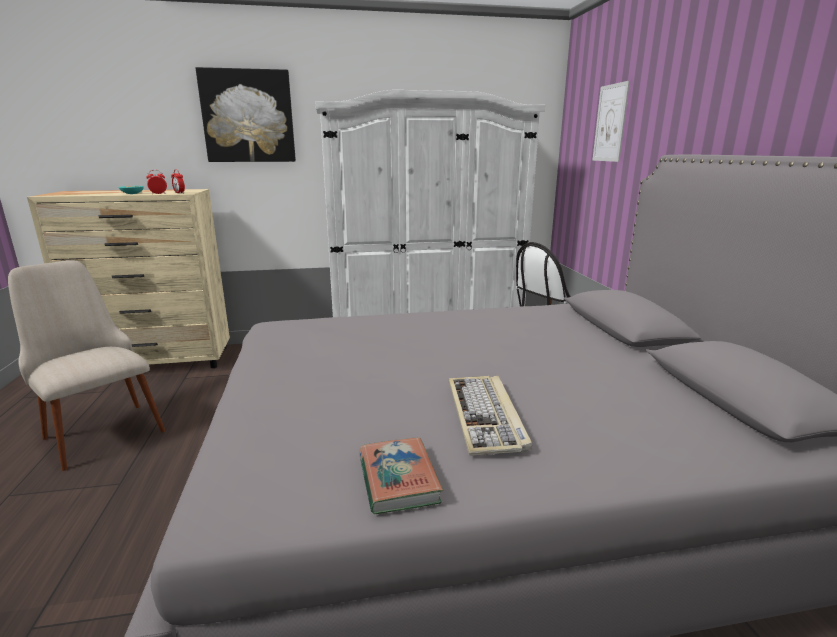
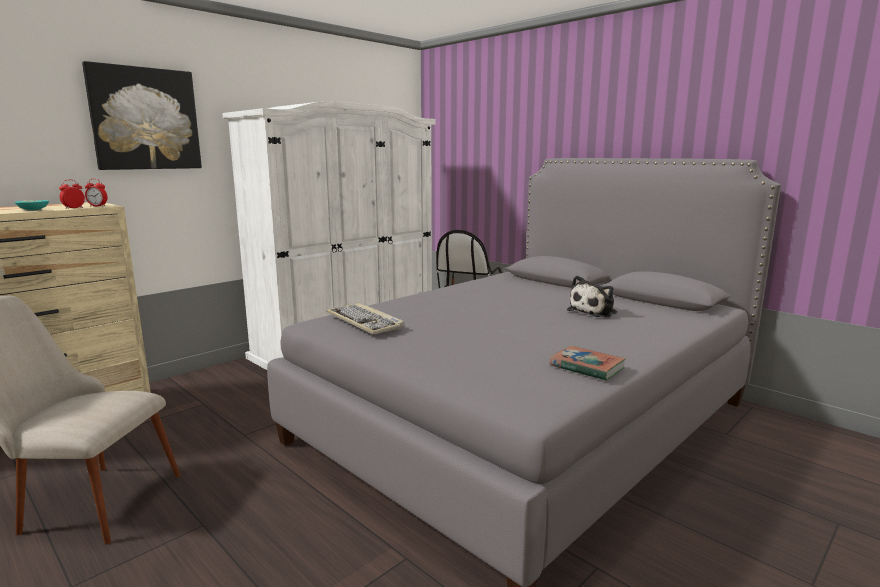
camera: 35 degrees left, 5 degrees down
(486, 416) = (573, 333): keyboard -> keyboard (365, 321)
(585, 389) = (594, 311): none -> plush toy
(610, 123) = (481, 135): picture -> none

